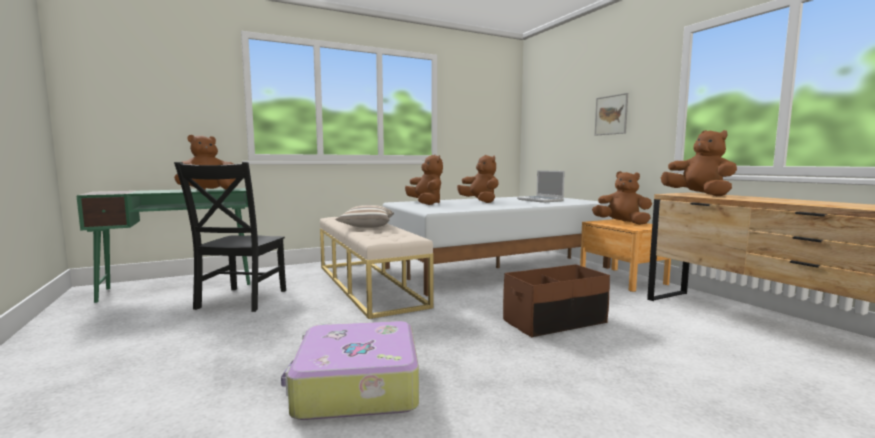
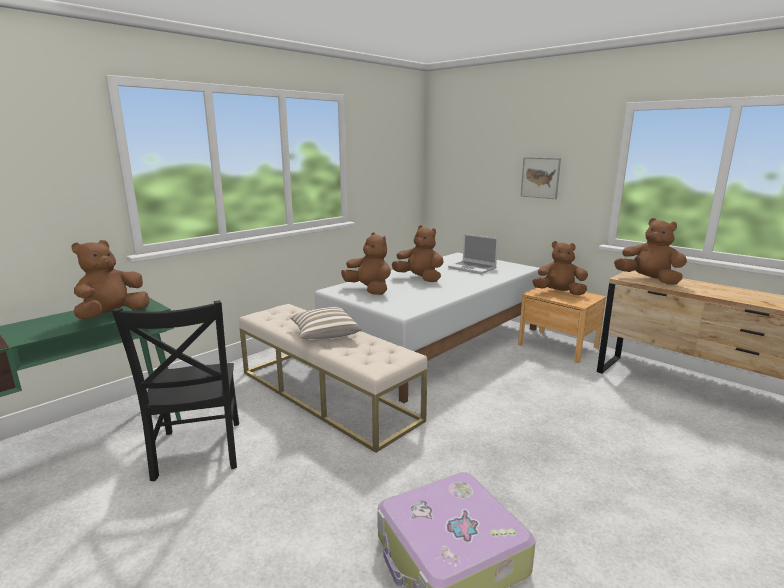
camera: 20 degrees left, 10 degrees up
(555, 322) = (548, 419): brown storage box -> none

